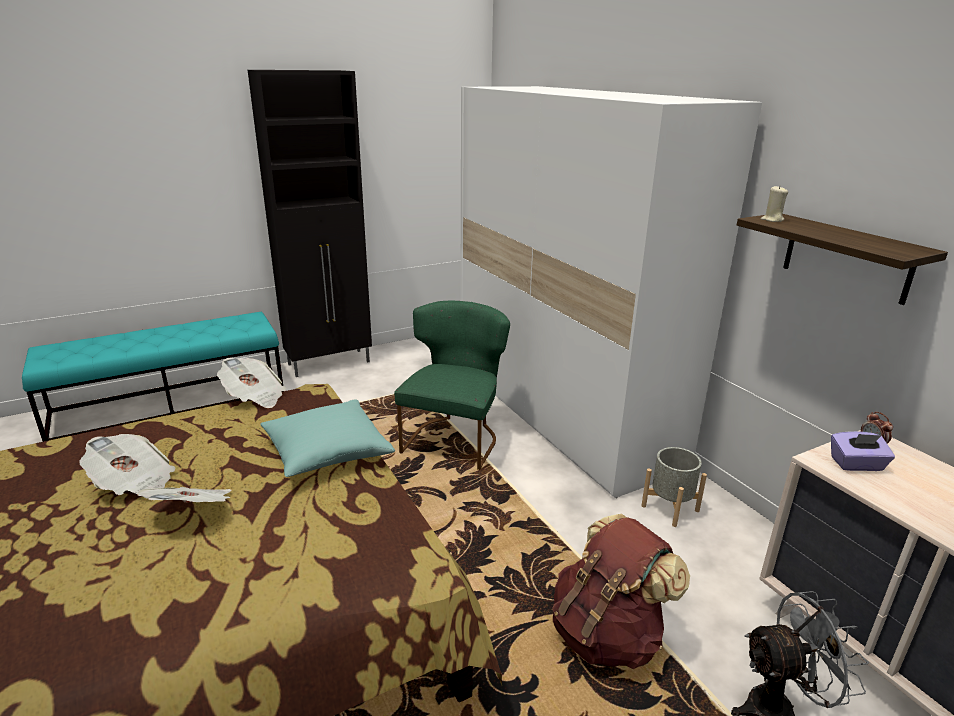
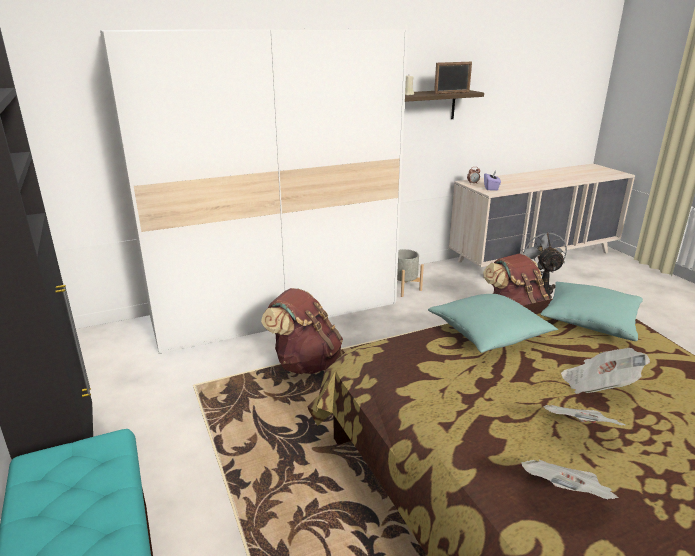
camera: 85 degrees left, 0 degrees up
(254, 397) = (391, 385): newspaper -> newspaper (566, 496)
(345, 542) = (589, 321): none -> turquoise pillow
(455, 438) = (305, 363): green chair -> brown backpack
(841, 240) = (452, 93): none -> picture frame

